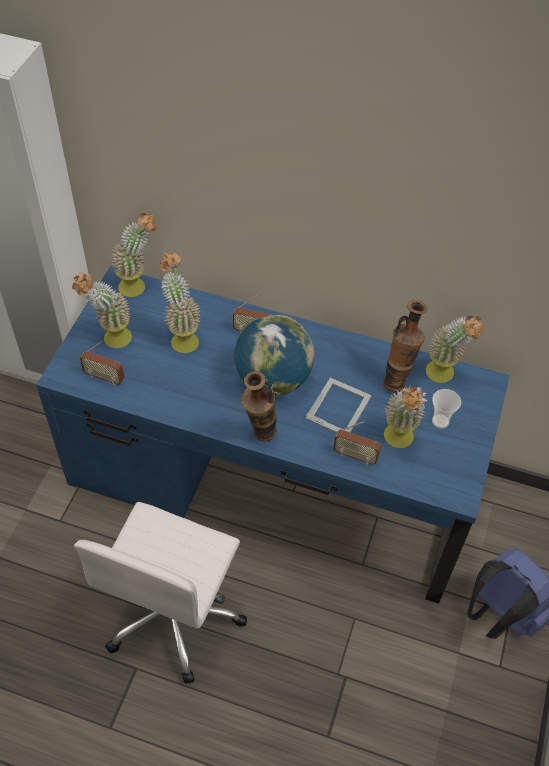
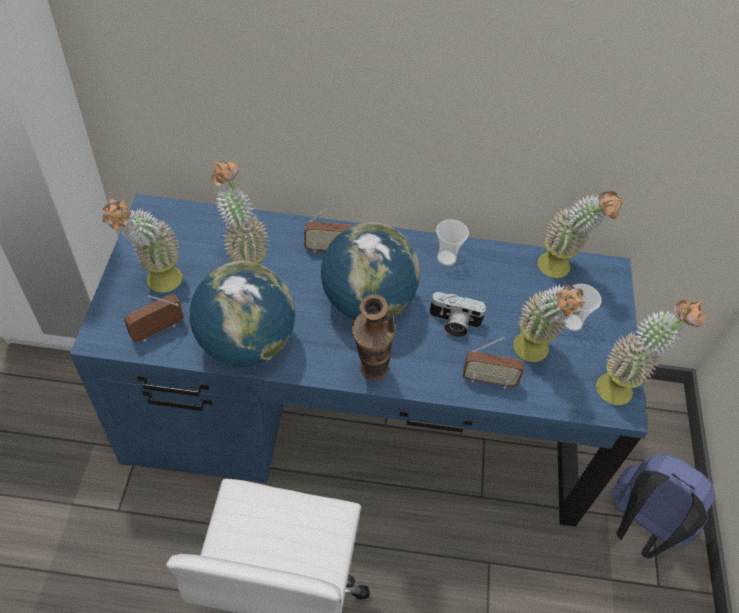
camera: 15 degrees left, 0 degrees up
(104, 377) = (158, 331): radio -> radio turned 135 degrees clockwise
(139, 287) = (178, 214): potted plant -> potted plant (623, 387)
(169, 397) = (246, 343): none -> globe
(339, 407) = (453, 323): picture frame -> camera
(349, 353) = (446, 258): none -> cup
(397, 380) = (510, 282): vase -> none

